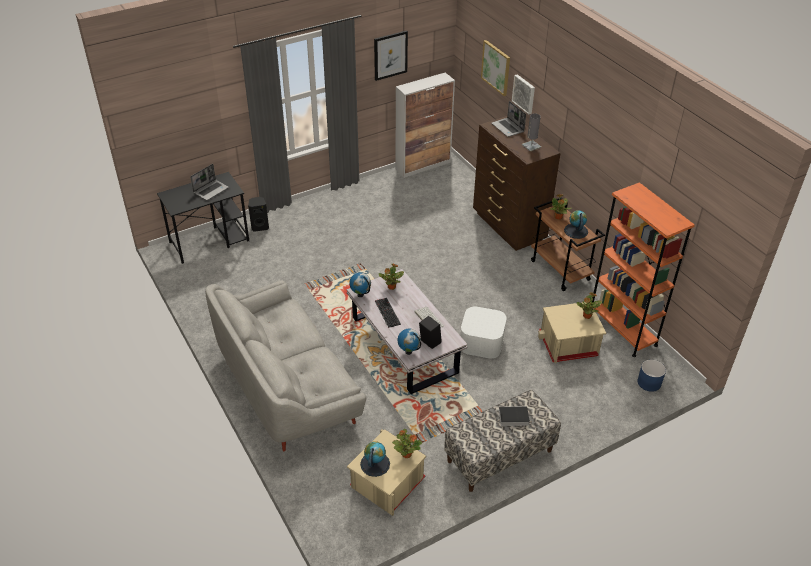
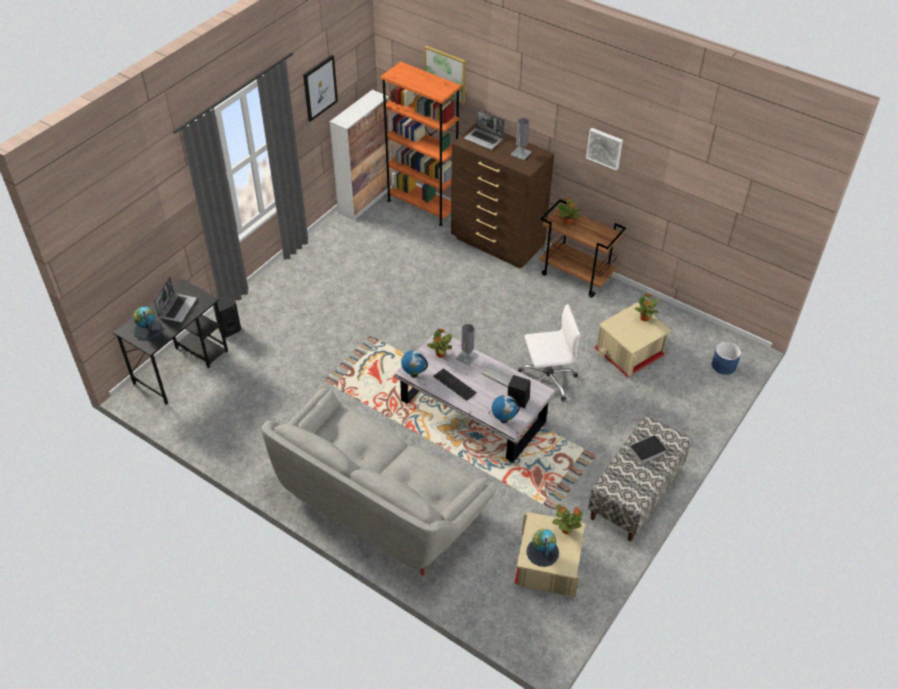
camera: 25 degrees left, 5 degrees up
(411, 296) = (467, 357): none -> grey table lamp
(482, 342) = (547, 380): white storage box -> white office chair
(524, 94) = (492, 97): picture -> picture (605, 148)
(575, 231) = (593, 232): globe -> globe (148, 330)
(622, 329) = (669, 319): orange bookcase -> orange bookcase (422, 205)

